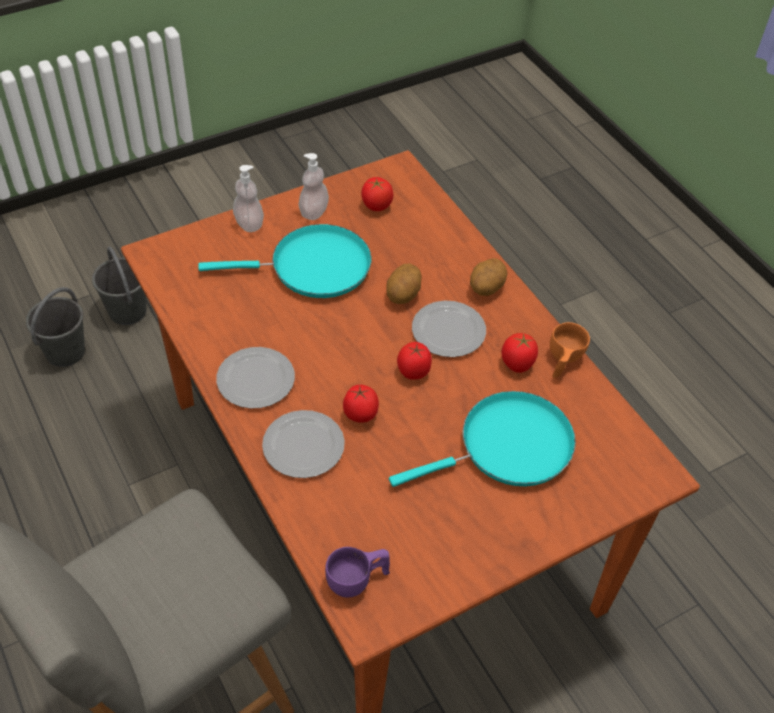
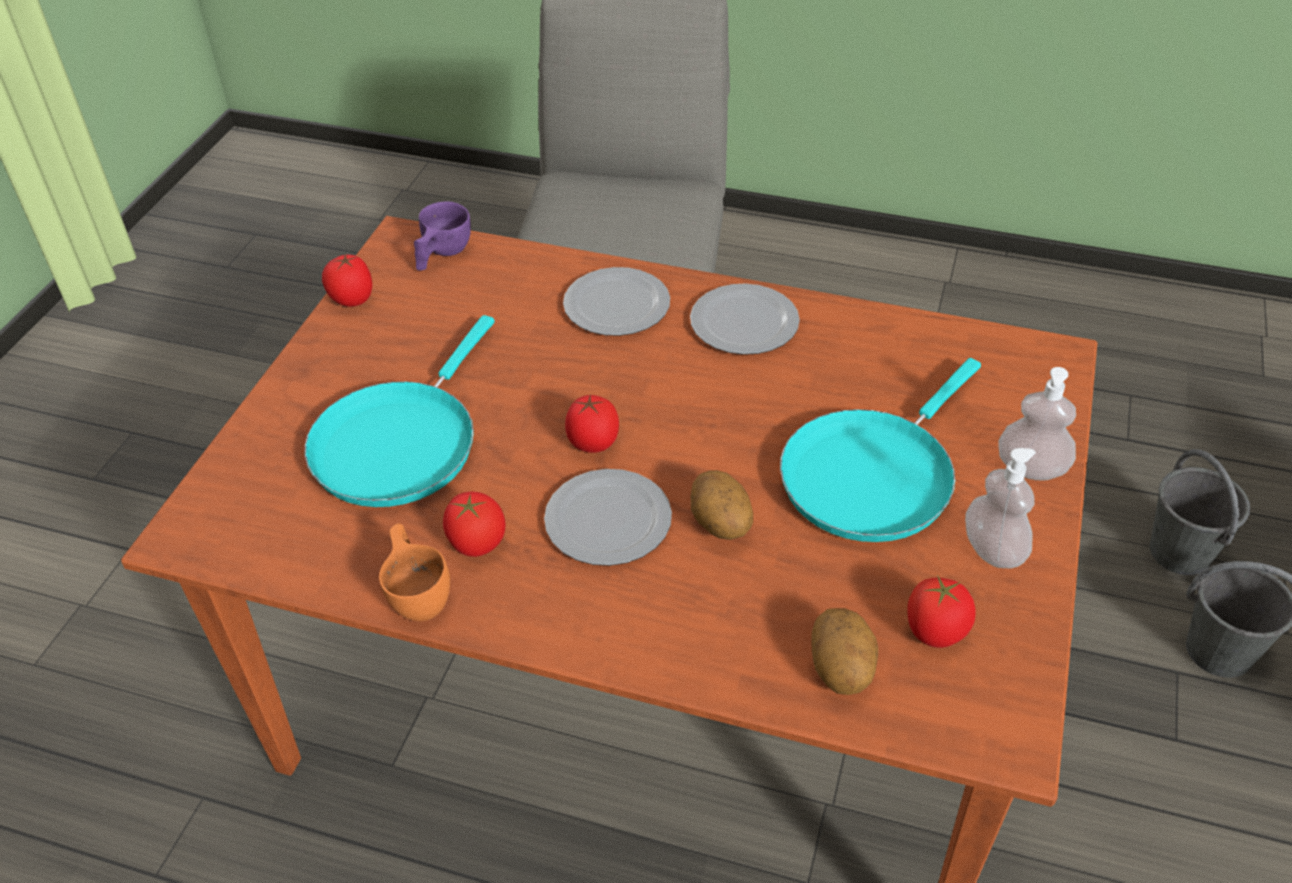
camera: 140 degrees right, 5 degrees down
(360, 415) = (596, 365): tomato -> tomato (352, 300)
(486, 288) = (626, 621): potato -> potato (841, 669)

